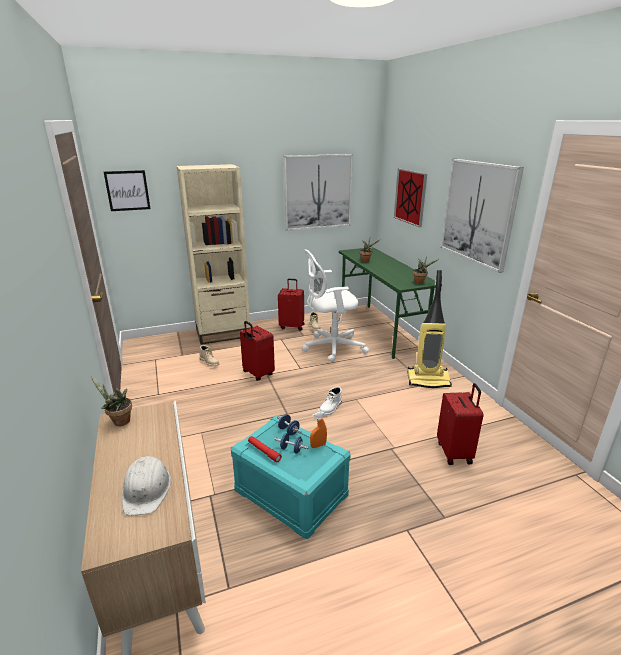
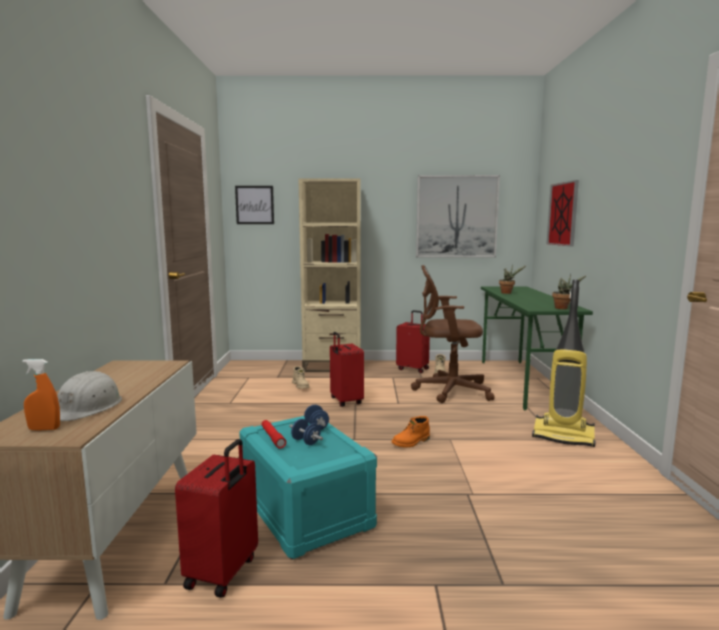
camera: 20 degrees right, 15 degrees down
(119, 421) = (123, 366): potted plant -> none
(318, 445) = (340, 443): orange spray bottle -> orange spray bottle (44, 429)
(331, 347) = (448, 390): white office chair -> brown office chair
(331, 408) = (411, 442): white boot -> orange boot
(455, 452) = (562, 516): red suitcase -> red suitcase (223, 572)
(478, 212) = (630, 206): picture -> none

